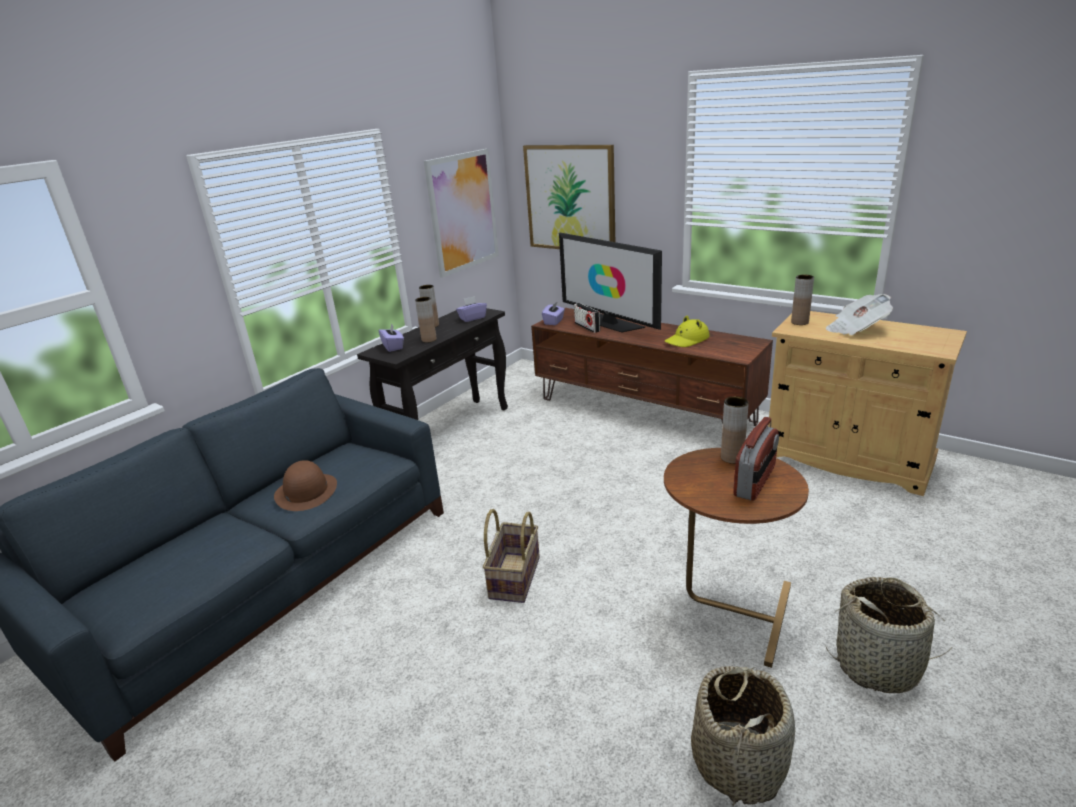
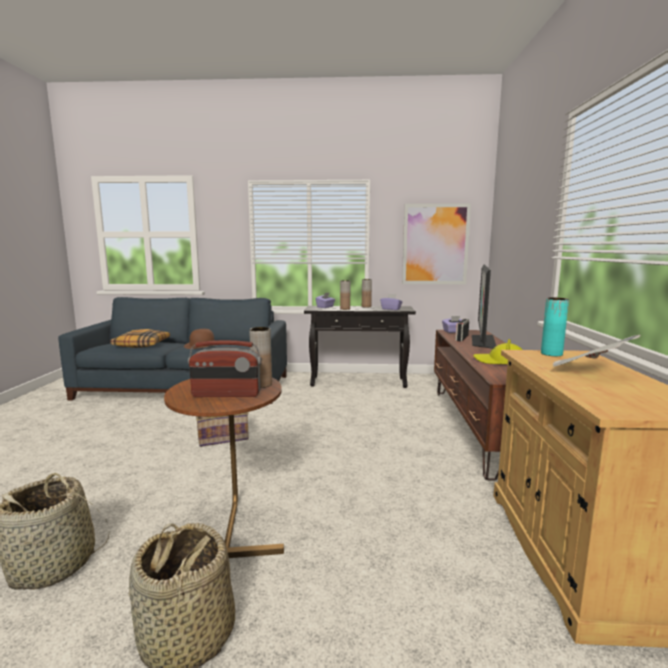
camera: 55 degrees right, 15 degrees down
(198, 556) = (142, 345): none -> pillow
(570, 198) = (509, 241): picture -> none
(799, 322) = (551, 354): brown vase -> turquoise vase

